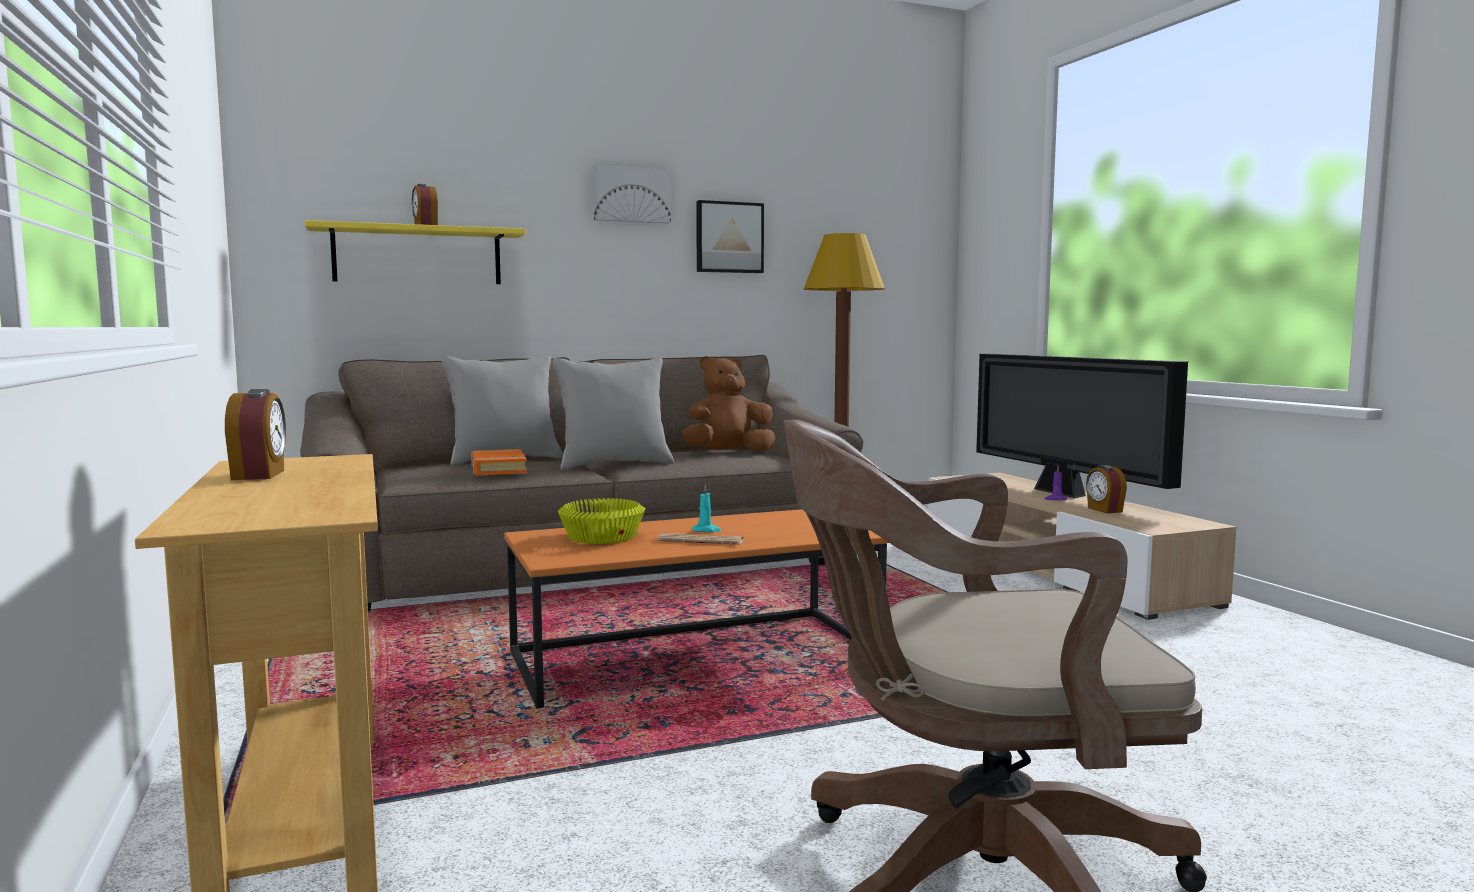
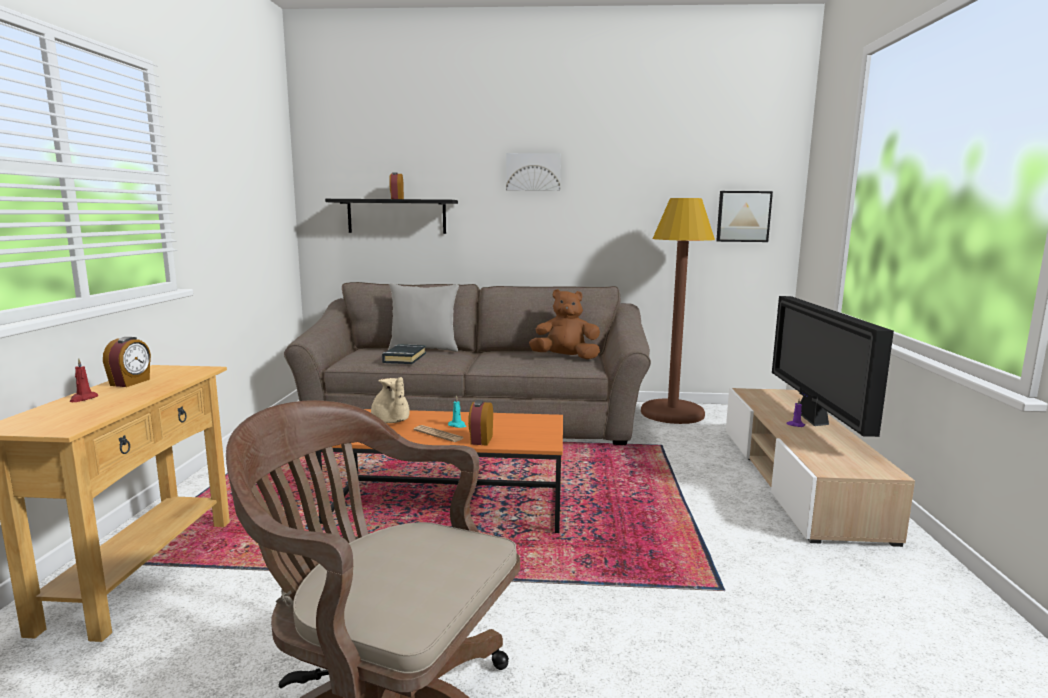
camera: 25 degrees right, 5 degrees up
(236, 493) = (83, 399): none -> red candle
(418, 256) = (396, 216): yellow shelf -> black shelf
(498, 469) = (404, 358): orange book -> black book
(602, 537) = (391, 421): yellow bowl -> beige teapot
(614, 464) = (479, 361): grey pillow -> none
(729, 237) = (605, 199): picture -> picture (743, 216)
(1104, 510) = (819, 442): alarm clock -> alarm clock (481, 440)

